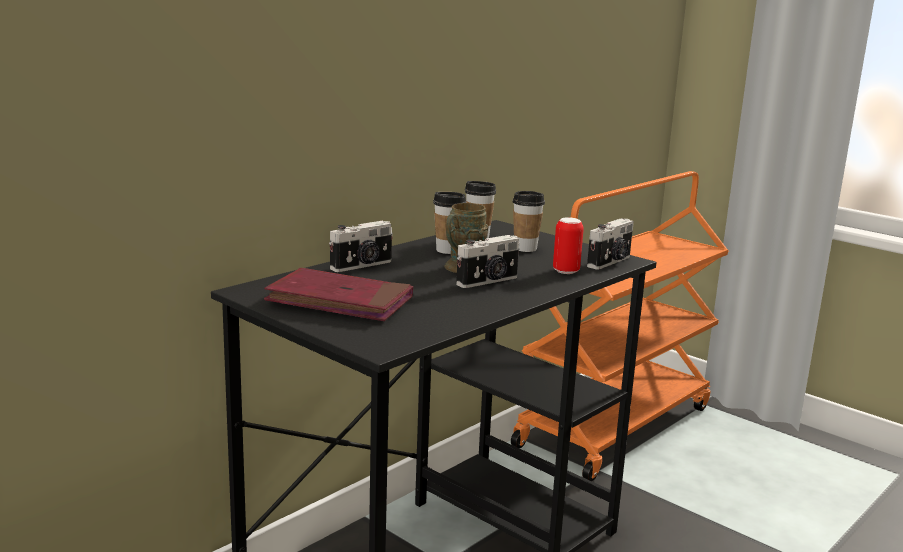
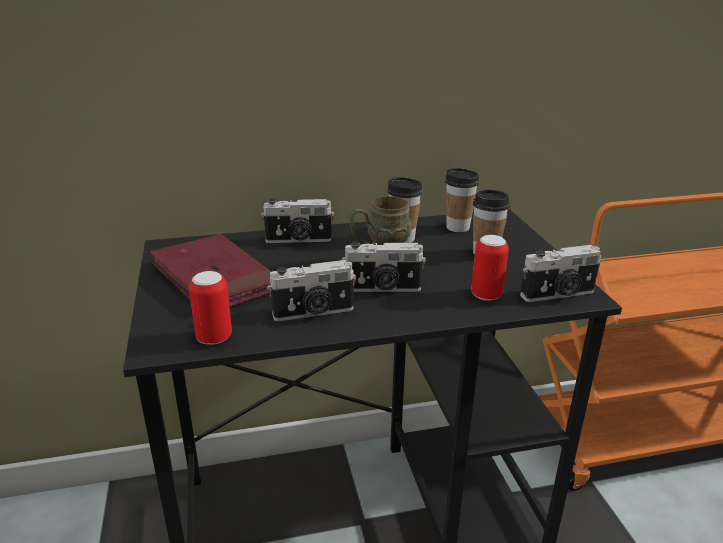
camera: 35 degrees right, 10 degrees up
(415, 332) = (214, 338): none -> can
(464, 304) = (314, 313): none -> camera

